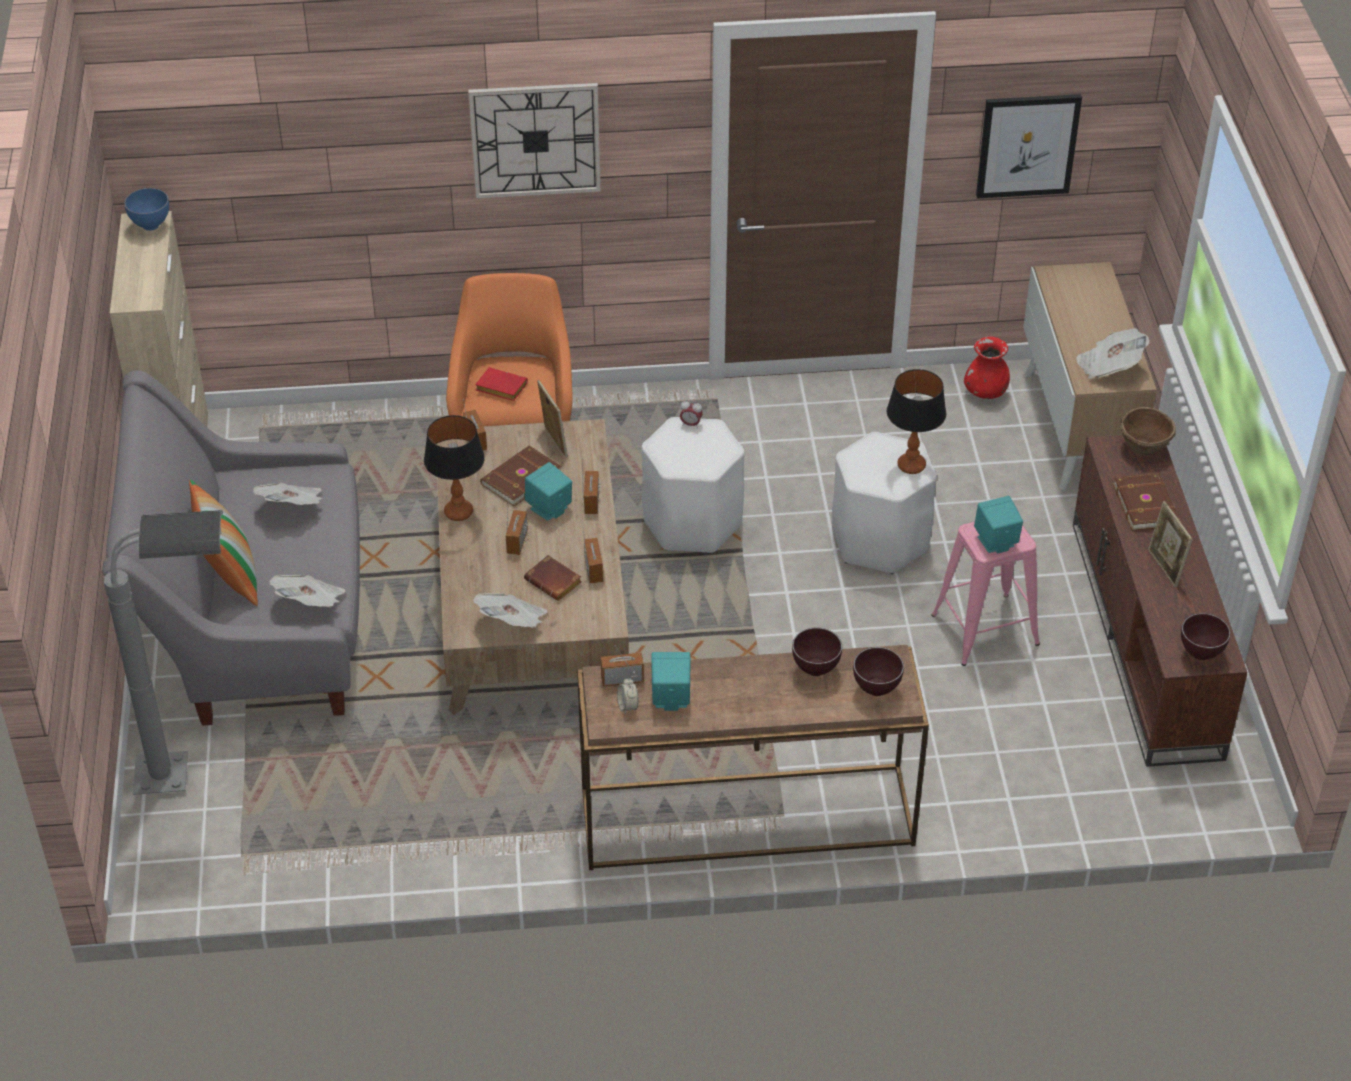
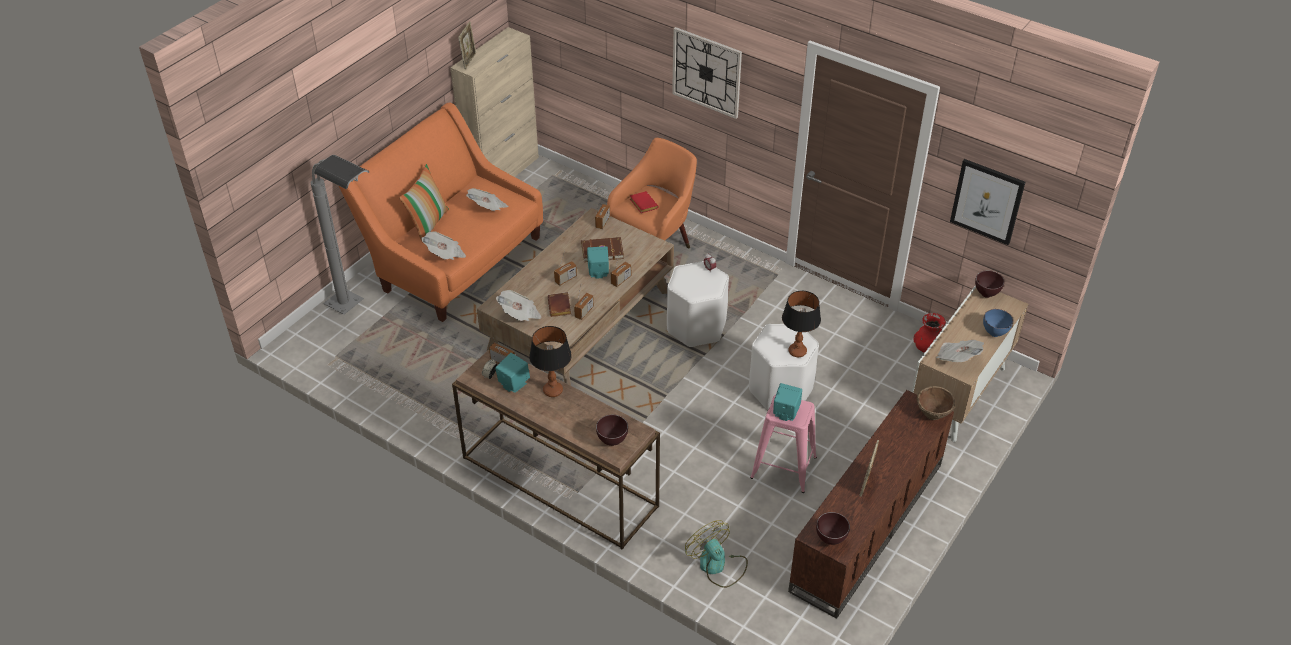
camera: 40 degrees right, 0 degrees up
(150, 227) = (512, 38): blue bowl -> blue bowl (993, 333)
(256, 622) = (454, 260): grey sofa -> orange sofa
(458, 512) = (556, 251): table lamp -> table lamp (552, 390)
(553, 442) = (637, 242): picture frame -> picture frame (469, 60)
(814, 670) = (595, 413): brown bowl -> brown bowl (985, 294)
(1041, 790) = (717, 566): none -> fan
(1146, 504) = (897, 443): brown book -> none

